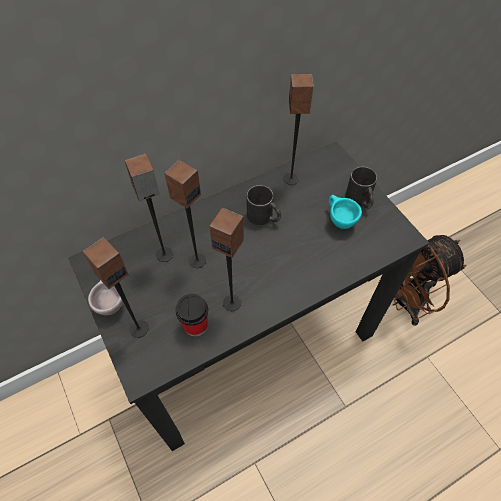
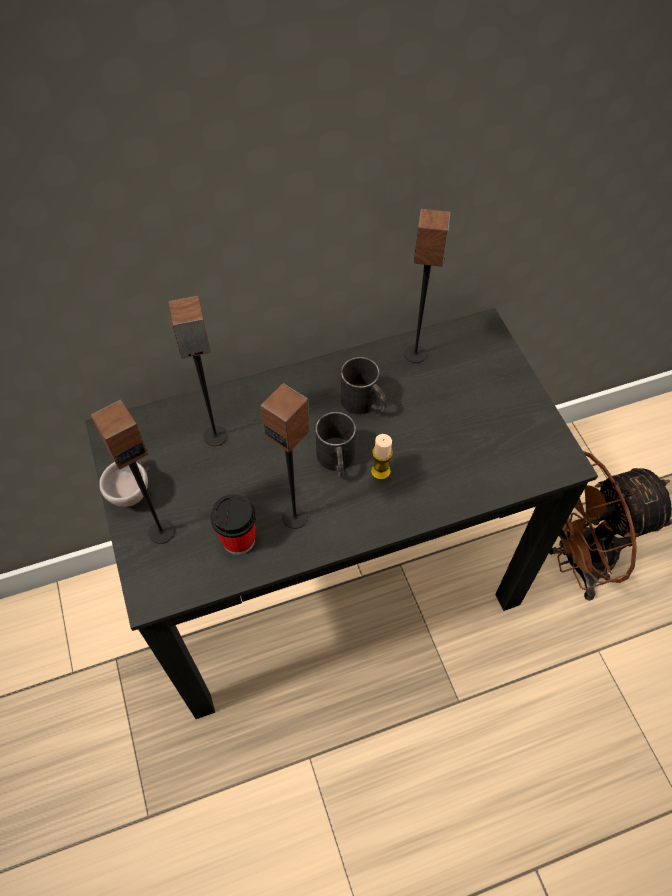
camera: 10 degrees right, 0 degrees up
(197, 260) = (258, 451): speaker -> none
(284, 262) = (380, 471): none -> candle
(338, 221) = (471, 424): turquoise cup -> none
(360, 200) = (509, 399): black mug -> black mug (337, 461)

